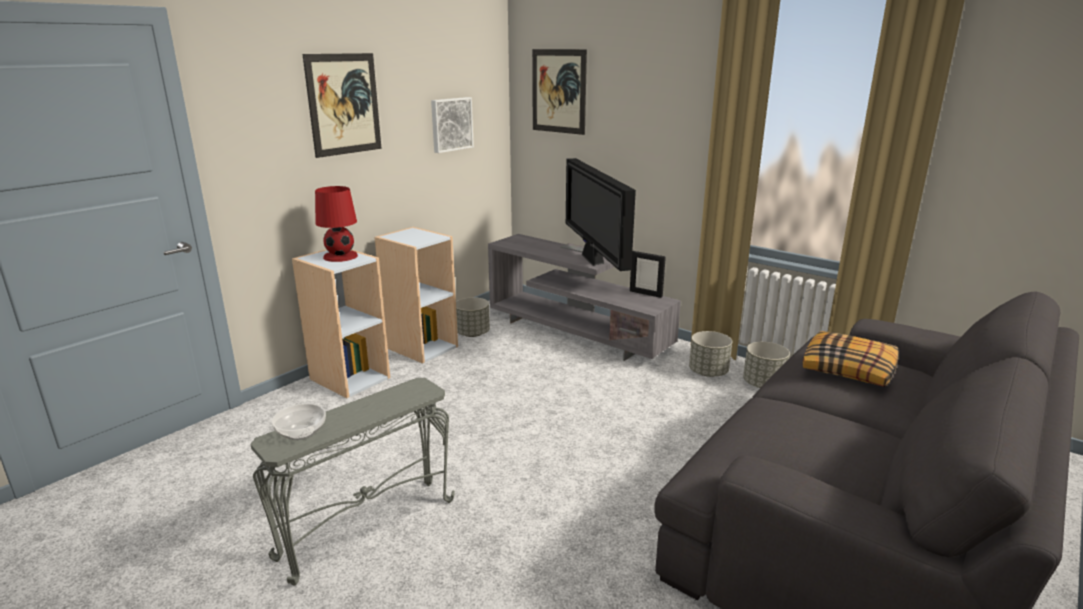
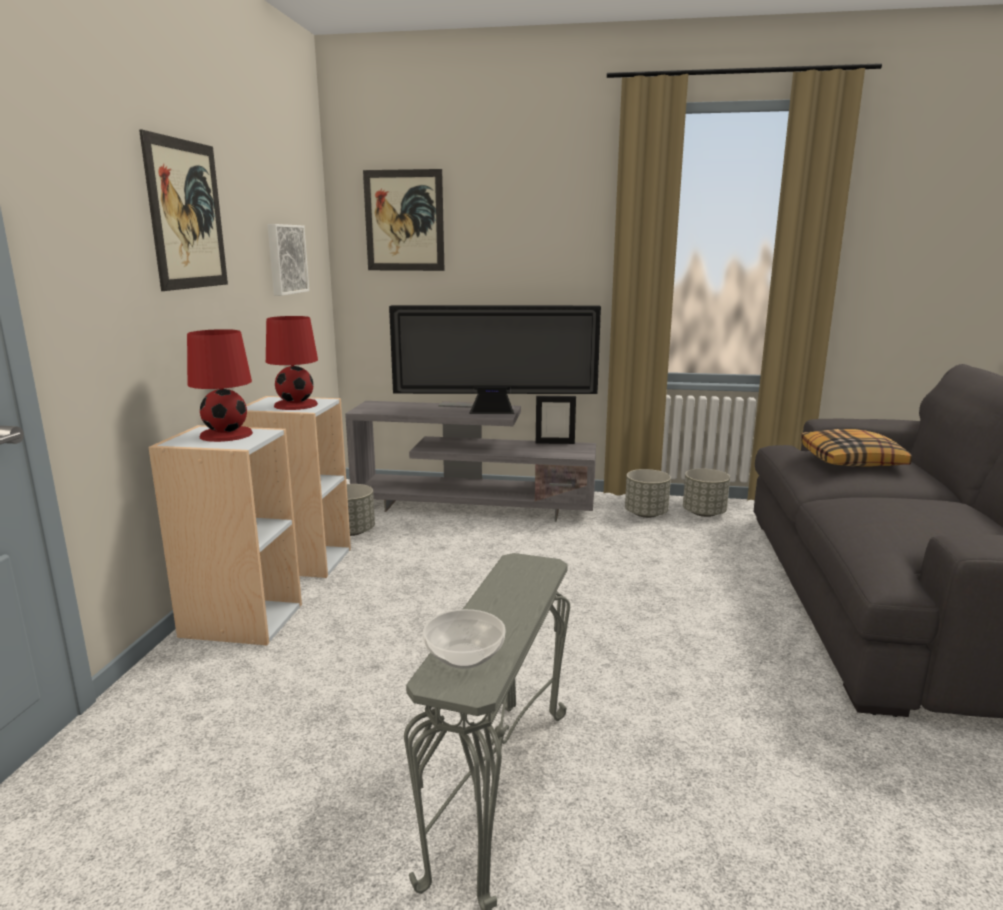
camera: 30 degrees left, 5 degrees down
(415, 238) = (296, 405): none -> red table lamp
(592, 260) = (495, 412): television -> television turned 45 degrees counterclockwise

